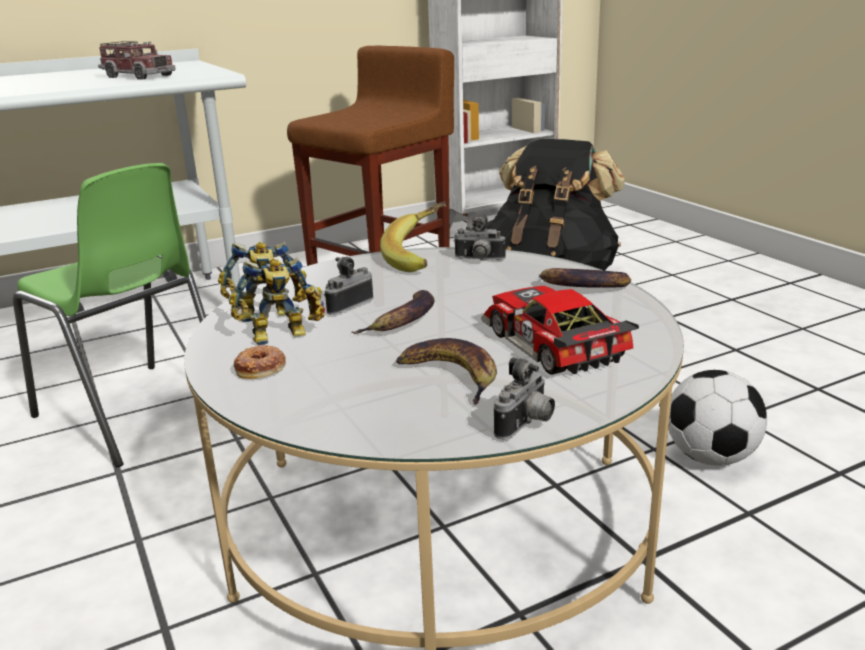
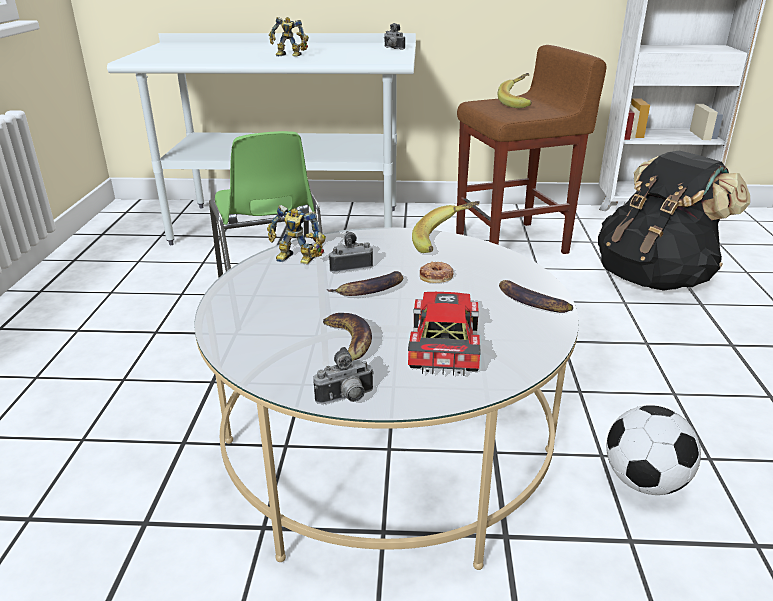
camera: 30 degrees right, 5 degrees up
(138, 76) = (347, 55): toy truck -> none
(261, 368) = (249, 298): donut -> donut (436, 276)
(282, 336) = (286, 279): toy robot -> toy robot (289, 56)
(360, 113) = (519, 103): none -> banana
(479, 260) = (483, 256): camera -> camera (392, 48)

